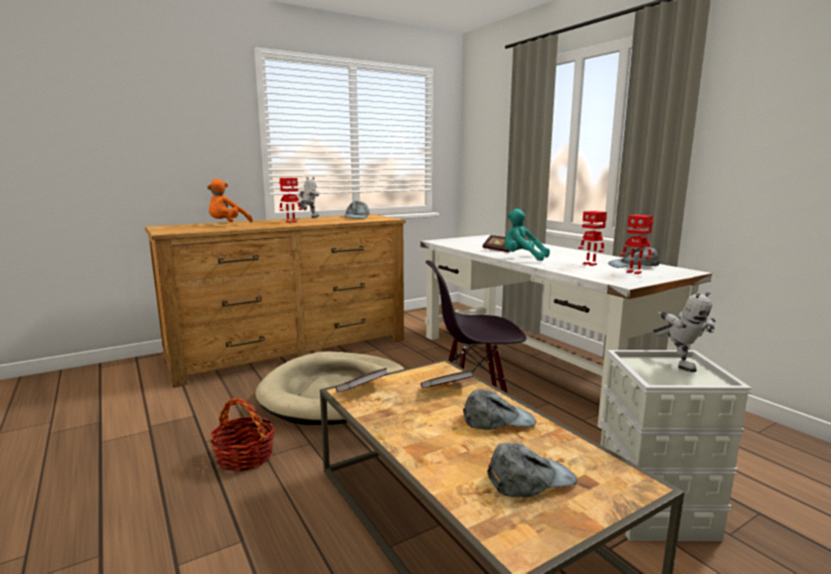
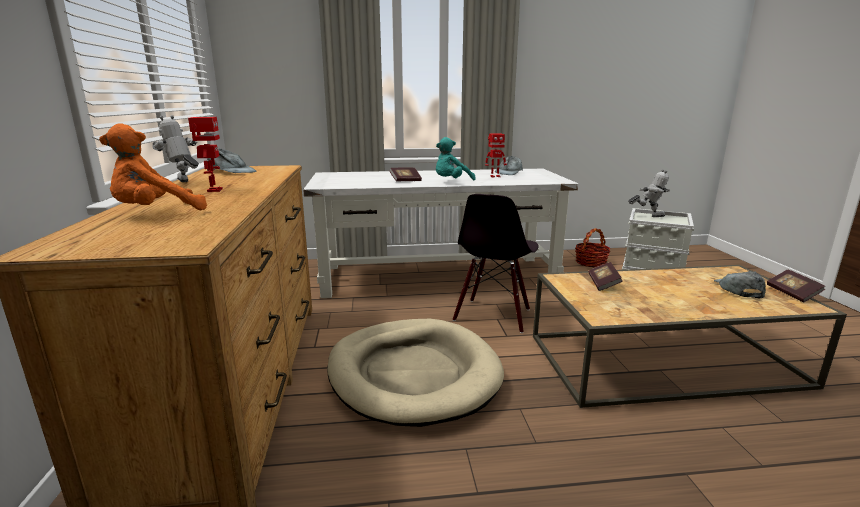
camera: 65 degrees left, 5 degrees up
(227, 224) = (156, 213): orange plush toy -> orange plush toy turned 90 degrees clockwise
(245, 457) = (532, 458): basket -> basket (590, 263)
(362, 390) = (597, 311): book -> book (792, 294)
(498, 419) = (659, 280): grey cap -> none
(634, 272) = (531, 175): toy robot -> none

